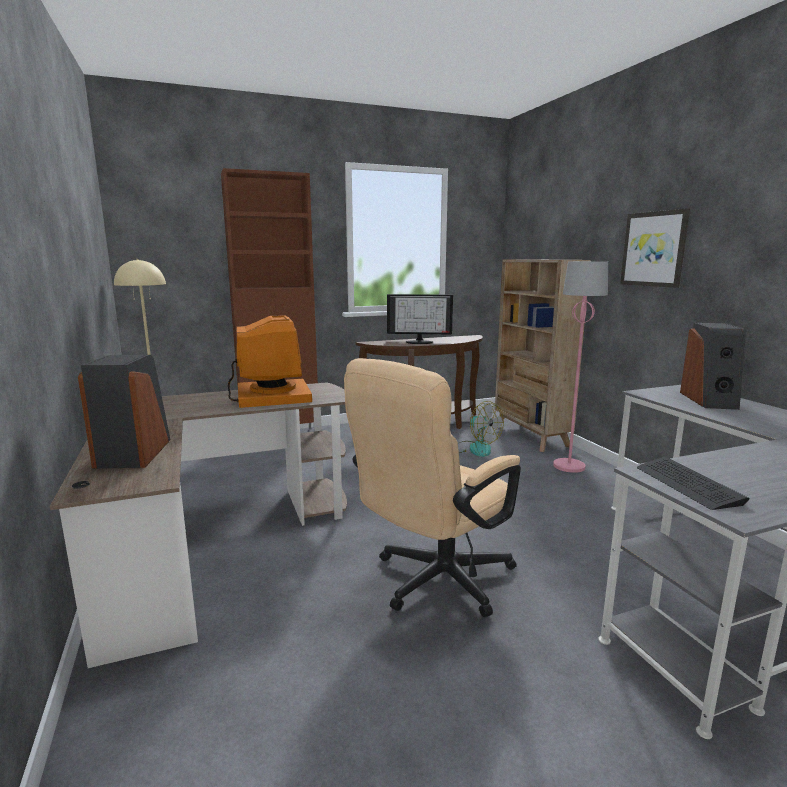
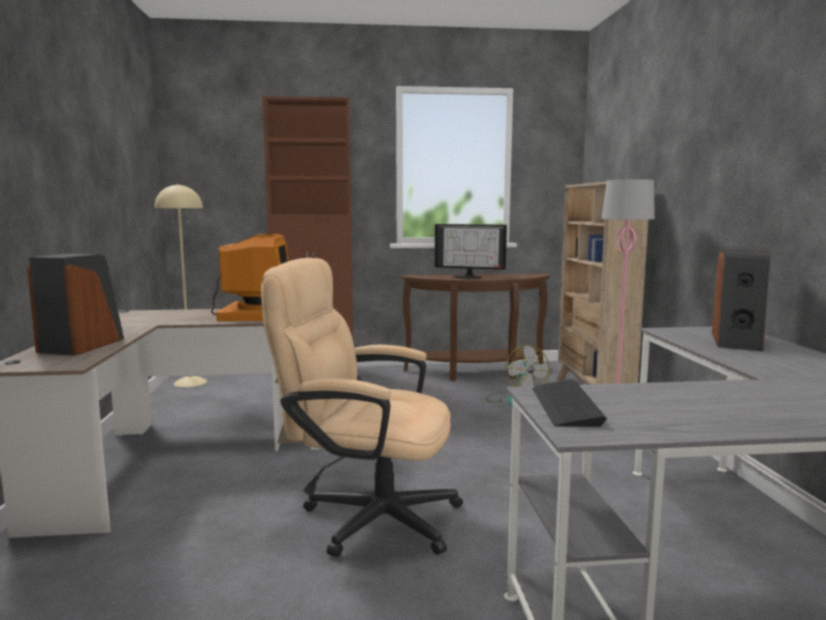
camera: 15 degrees right, 5 degrees down
(434, 582) = (367, 516): beige office chair -> beige office chair turned 45 degrees clockwise
(654, 249) = (708, 164): picture -> none

